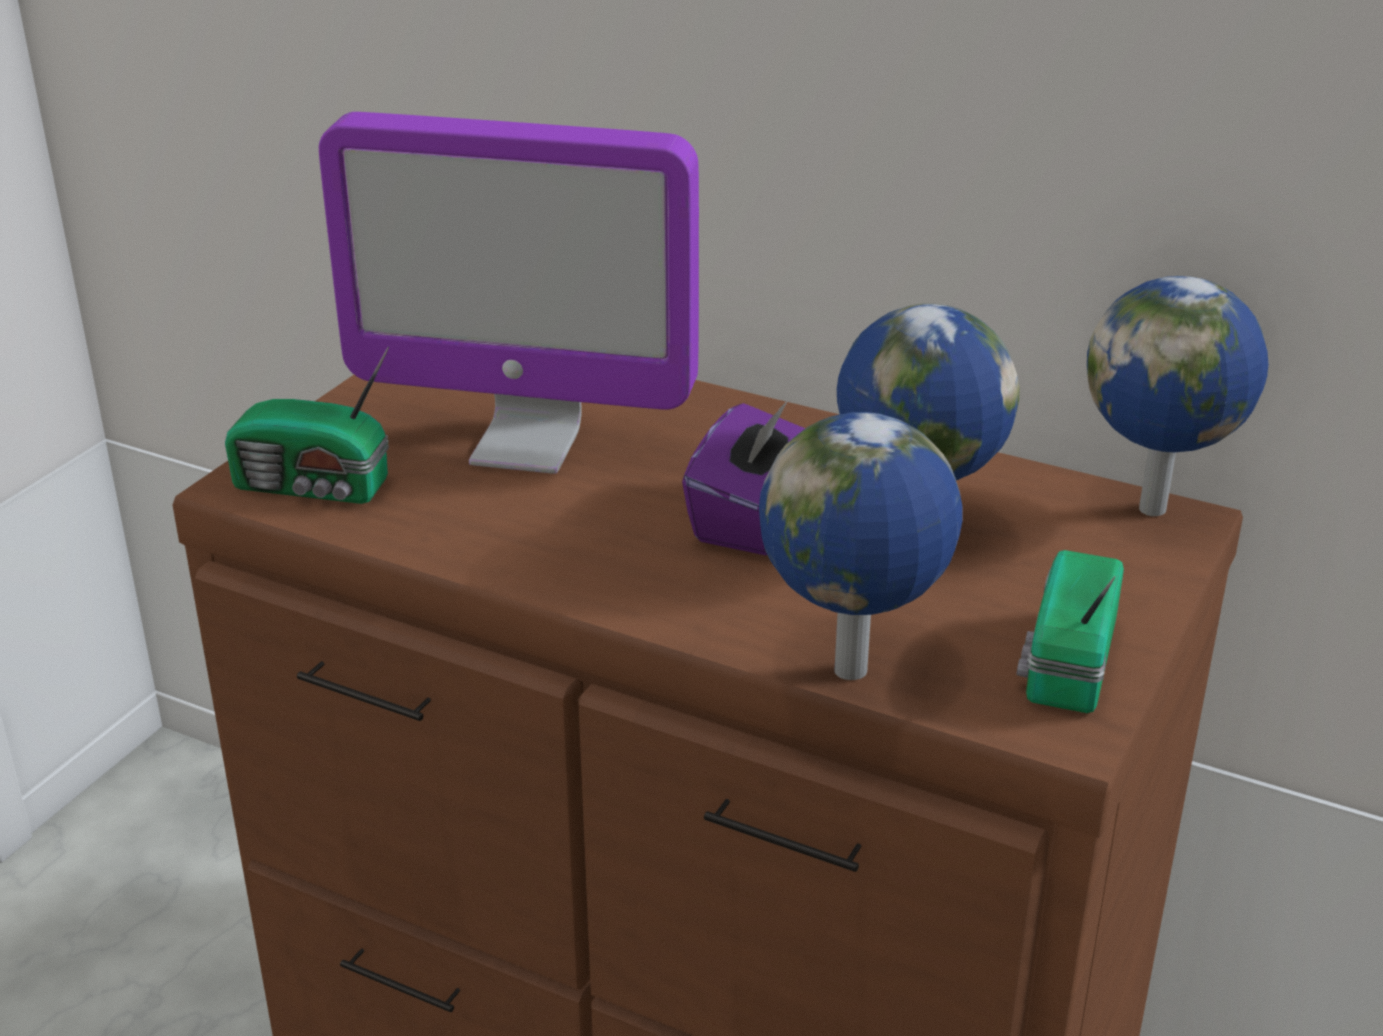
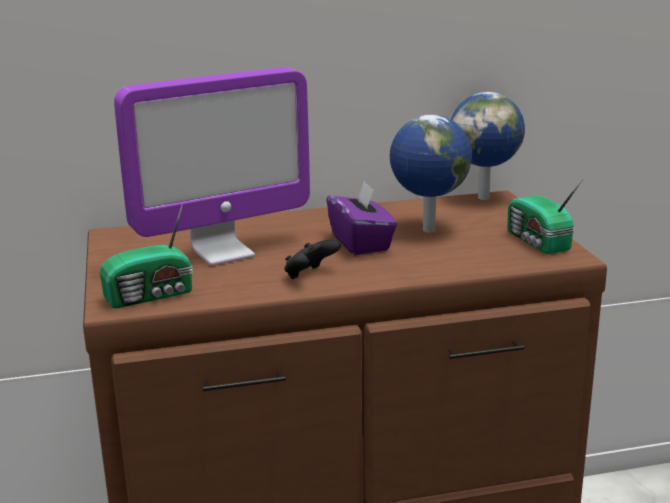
camera: 40 degrees left, 10 degrees down
(568, 552) = (310, 275): none -> black game controller
(854, 673) = (481, 268): globe -> none

